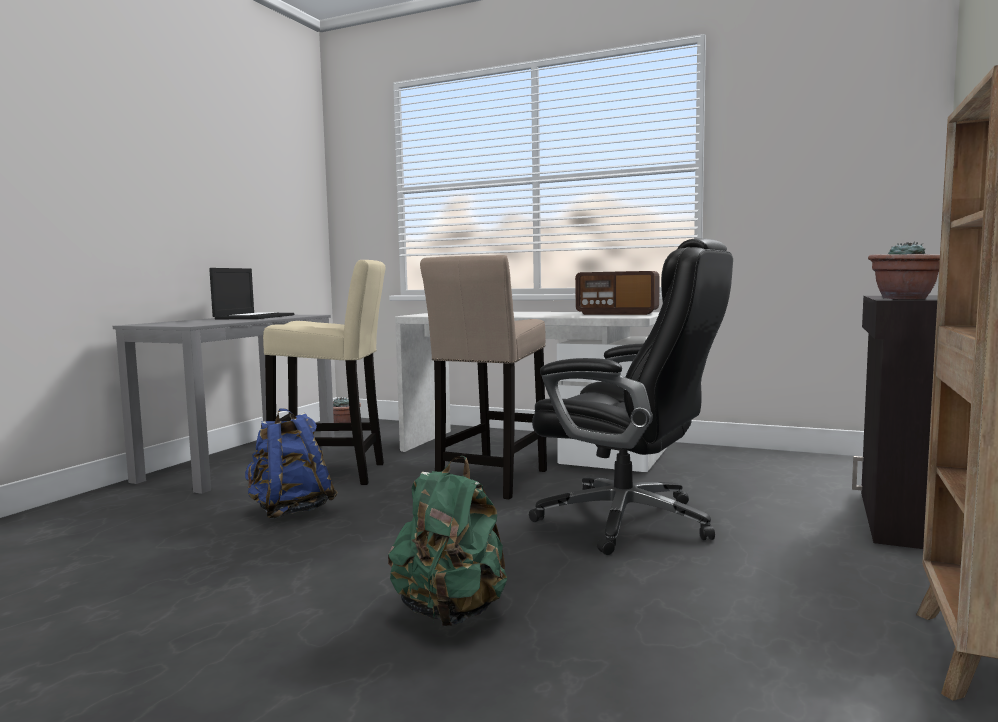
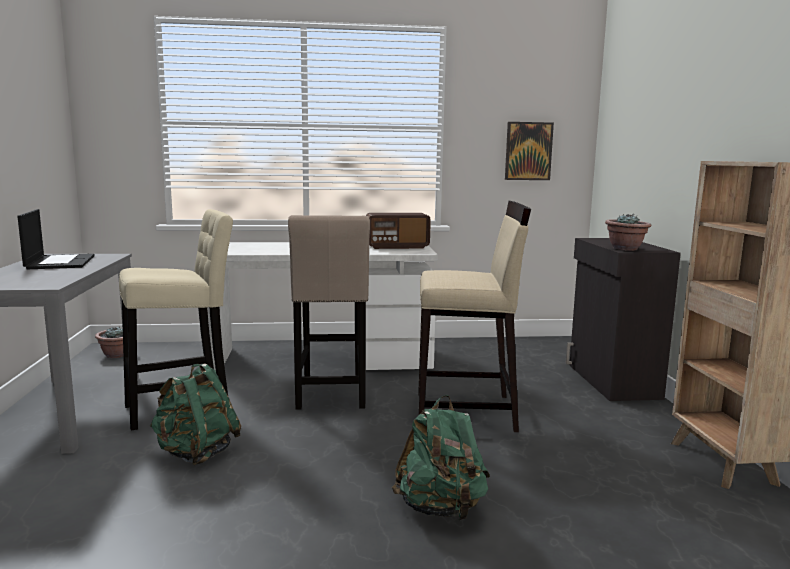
camera: 30 degrees left, 5 degrees up
(290, 511) = (196, 453): blue backpack -> green backpack
(629, 521) = (466, 412): black office chair -> beige stool
(830, 185) = (528, 151): none -> picture

